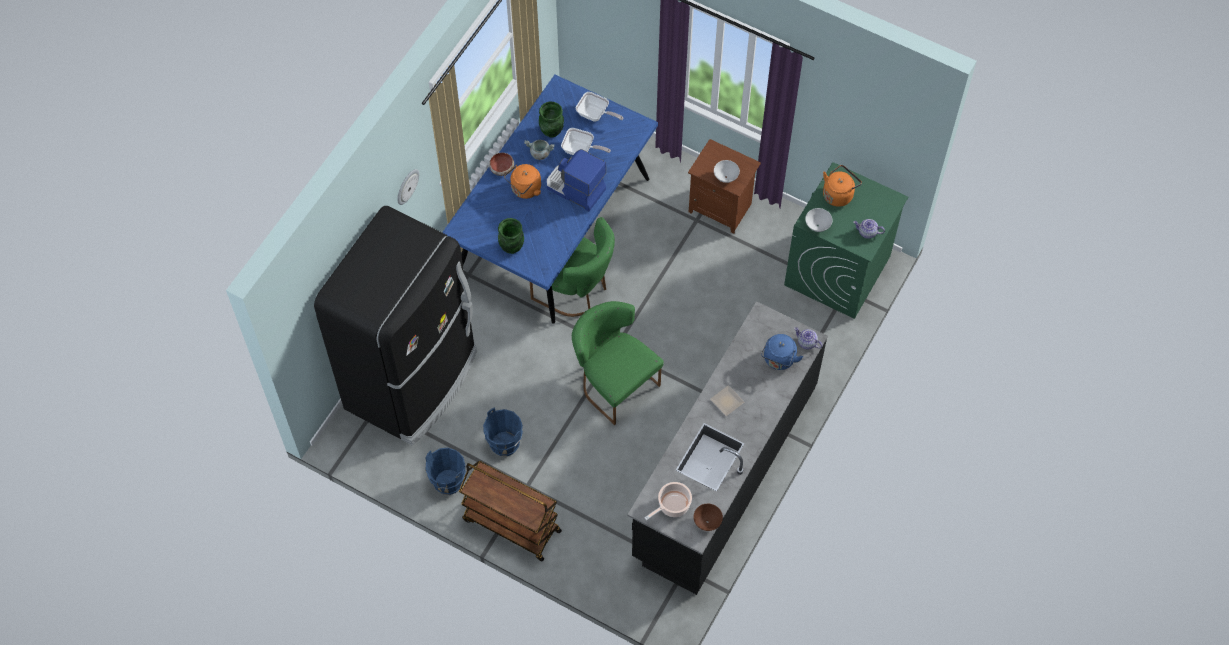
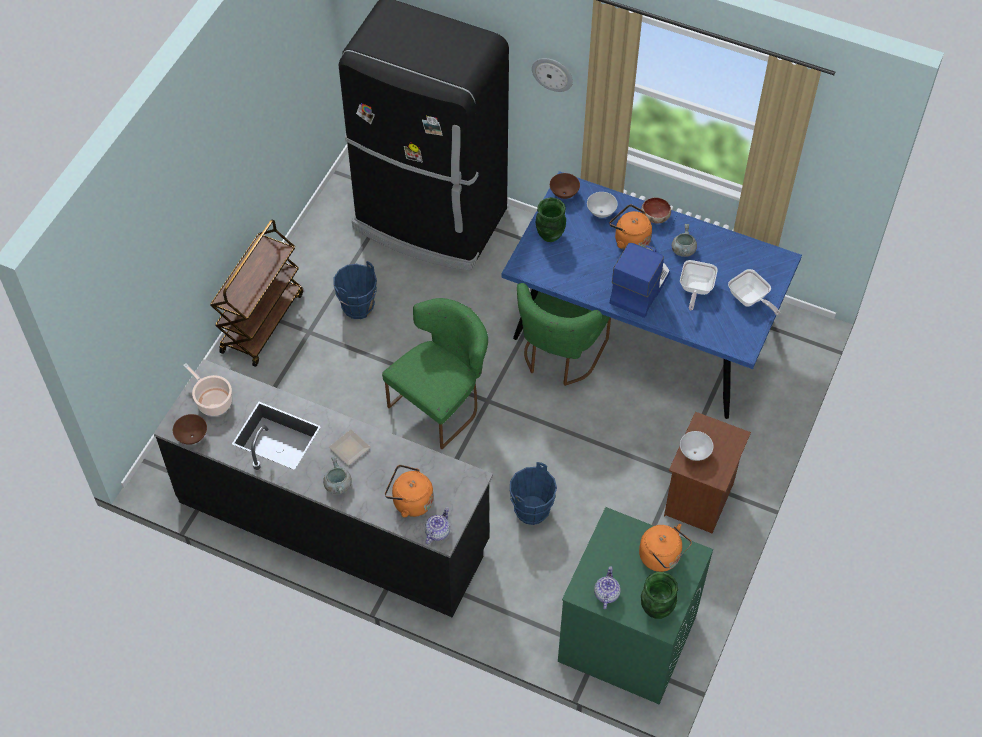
camera: 85 degrees right, 5 degrees down
(448, 482) = (311, 263): blue bucket -> blue bucket (532, 511)
(467, 232) = (564, 193): none -> brown bowl
(552, 131) = (716, 259): green vase -> green vase (656, 609)
(595, 115) = (750, 299): frying pan -> frying pan turned 60 degrees counterclockwise
(760, 411) = (337, 484): none -> grey cooking pot
(779, 360) = (410, 501): blue kettle -> orange kettle
(817, 226) = (608, 533): white bowl -> white bowl (601, 212)

